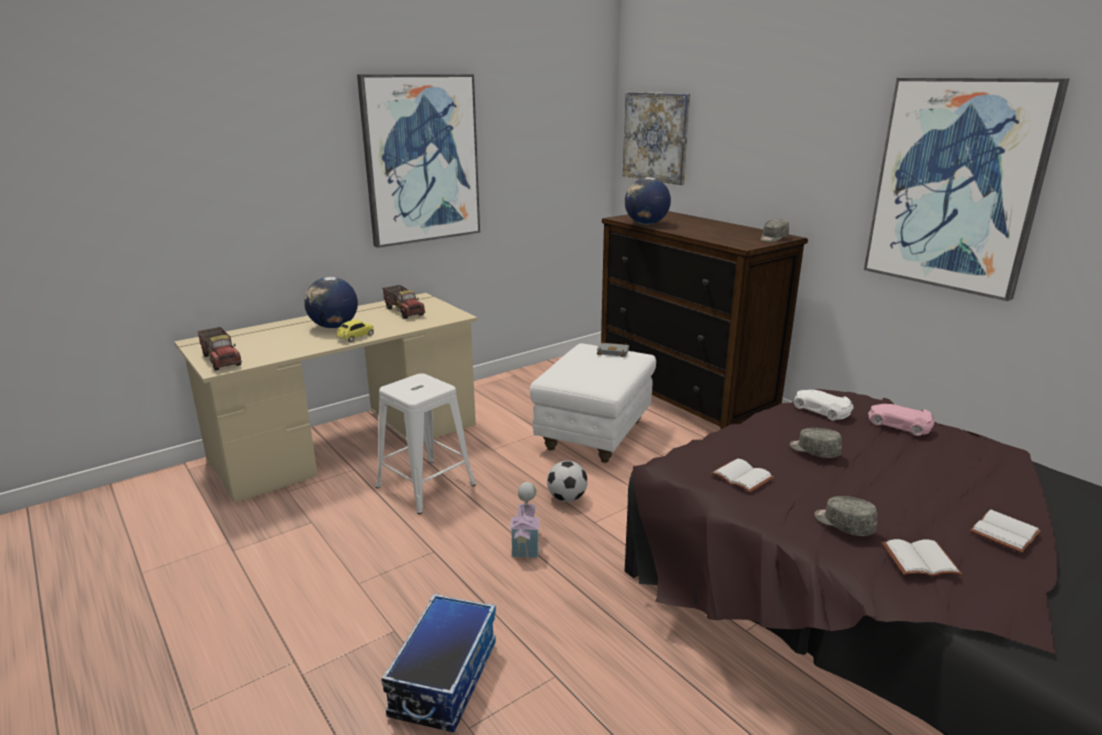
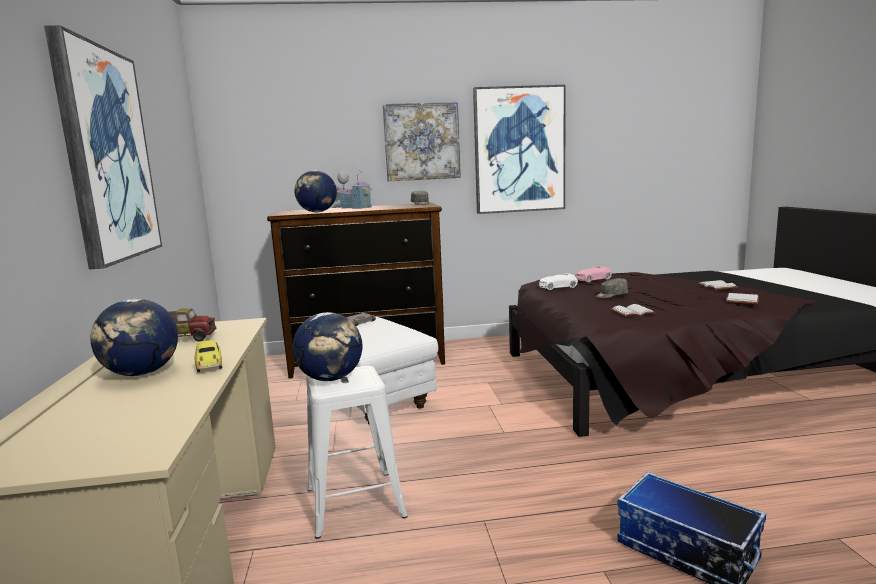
camera: 60 degrees left, 10 degrees down
(222, 360) = (110, 451): toy truck -> none
(415, 382) = (331, 378): none -> globe
(526, 544) = (511, 468): toy house -> toy house (356, 207)
(567, 498) = (458, 435): football -> none
(656, 137) = (255, 148): picture -> picture (422, 142)
(843, 524) = (701, 304): grey cap -> none

